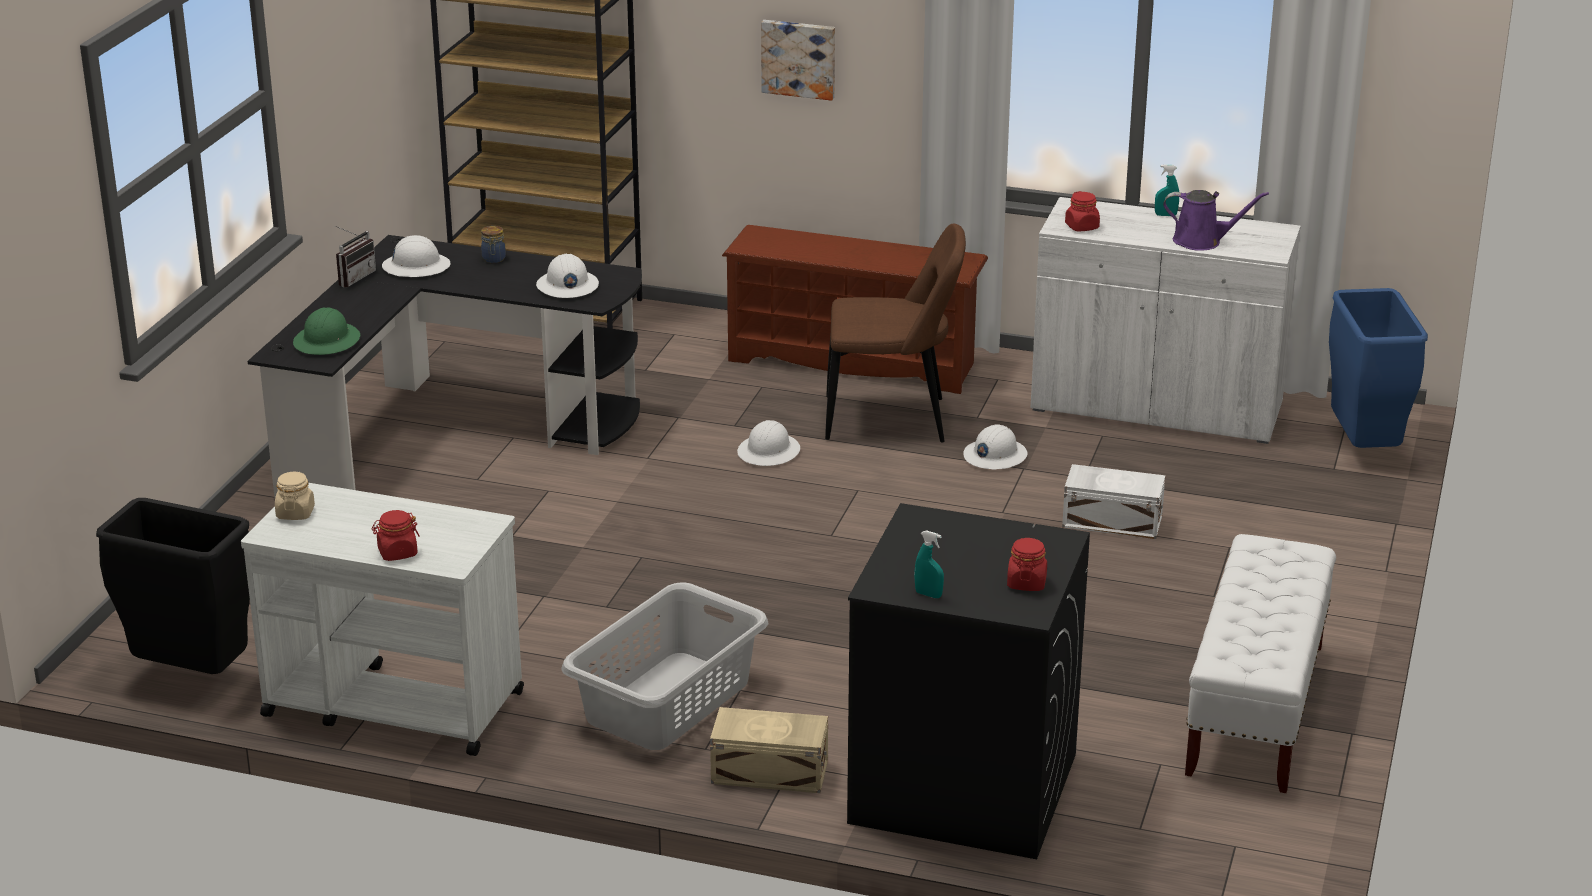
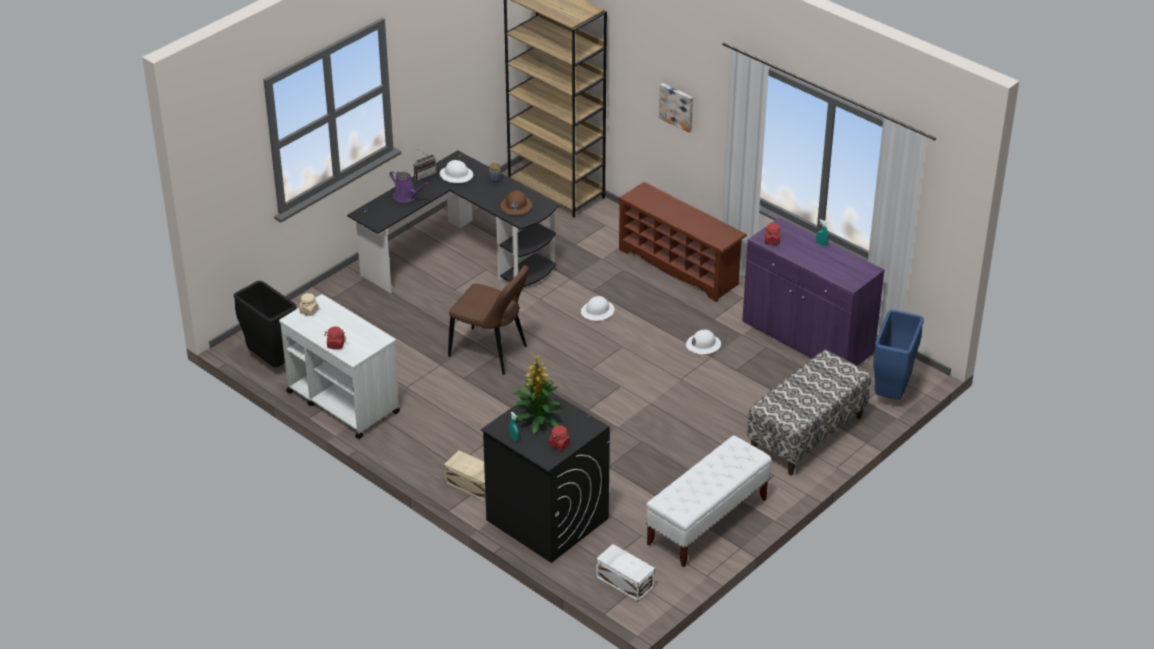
camera: 25 degrees right, 10 degrees up
(327, 341) = (387, 212): green hard hat -> none
(567, 286) = (516, 206): white hard hat -> brown hard hat
(666, 701) = (455, 436): grey laundry basket -> none
(892, 420) = (670, 309): brown chair -> brown chair (491, 353)
(940, 551) = (537, 417): none -> potted plant
(1111, 520) = (728, 399): white storage box -> white storage box (624, 581)
(1156, 408) = (807, 338): white cabinet -> purple cabinet
(1202, 241) = (823, 267): purple watering can -> purple watering can (407, 196)
(1291, 537) = (807, 435): none -> bench

